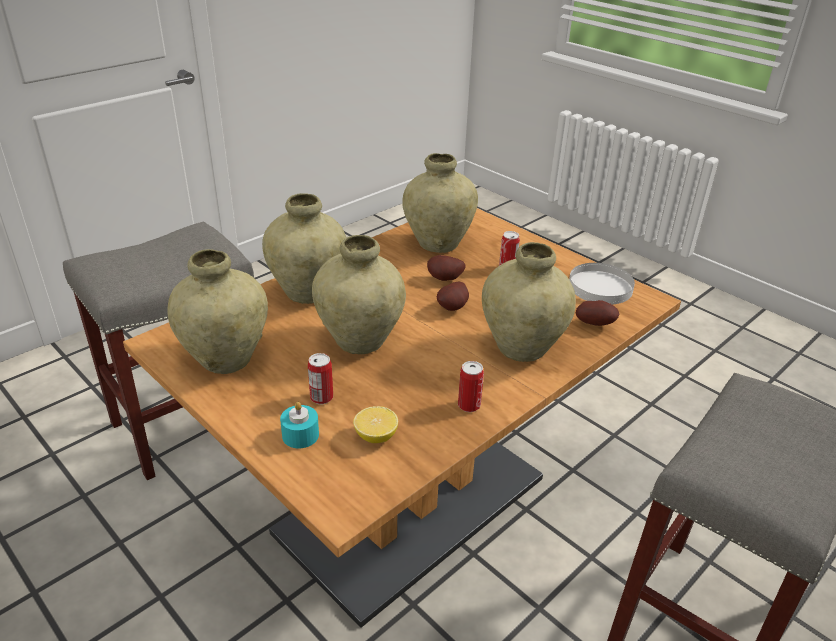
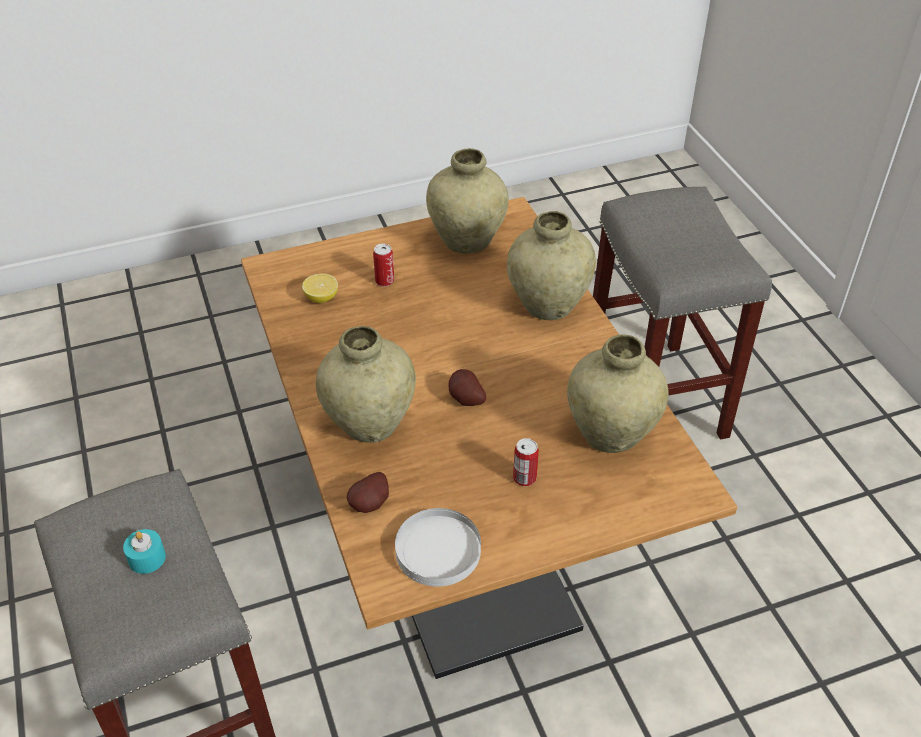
camera: 115 degrees right, 10 degrees up
(300, 435) = (350, 262): turquoise candle -> turquoise candle (147, 558)
(360, 341) = (447, 320): beige vase -> none
(445, 279) = (524, 412): potato -> none
(469, 405) = (318, 358): can -> none

